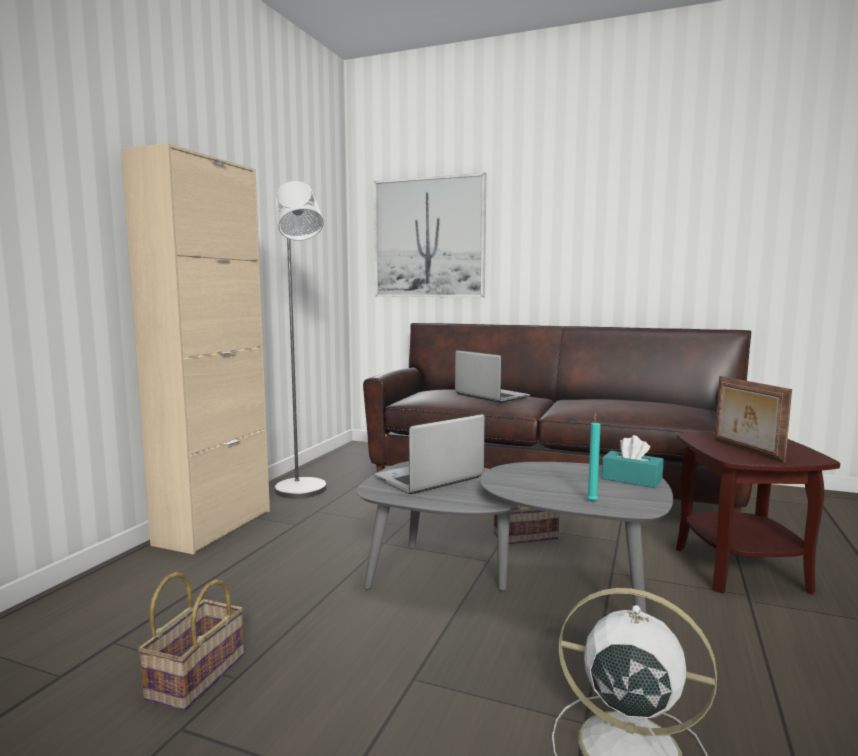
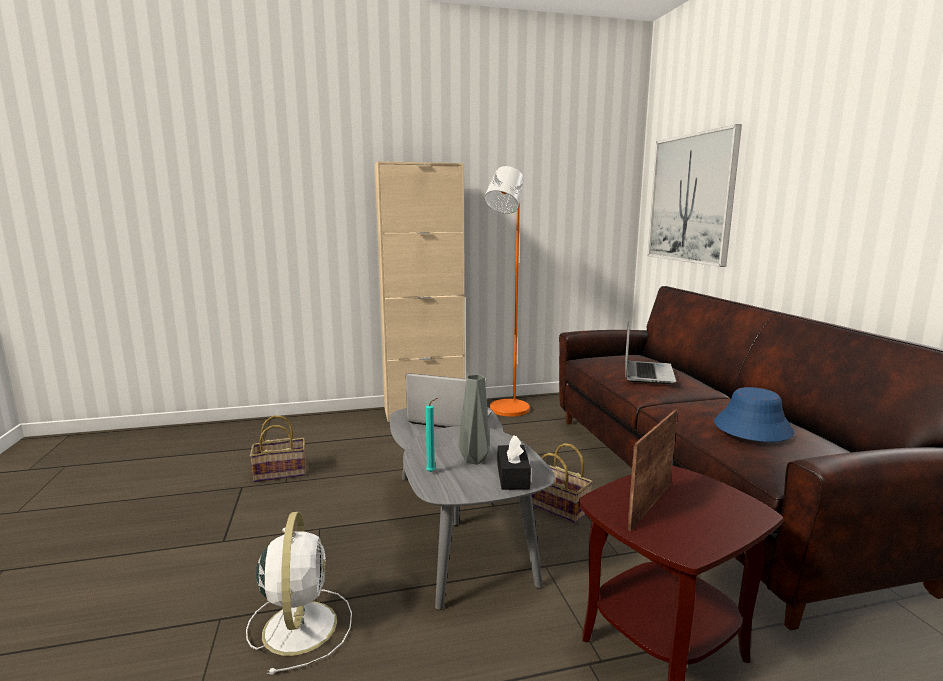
camera: 55 degrees right, 5 degrees up
(303, 492) = (506, 411): grey floor lamp -> orange floor lamp
(581, 482) = (476, 459): none -> grey vase
(631, 479) = (513, 476): turquoise tissue box -> black tissue box
(636, 405) = (752, 428): none -> blue hat

